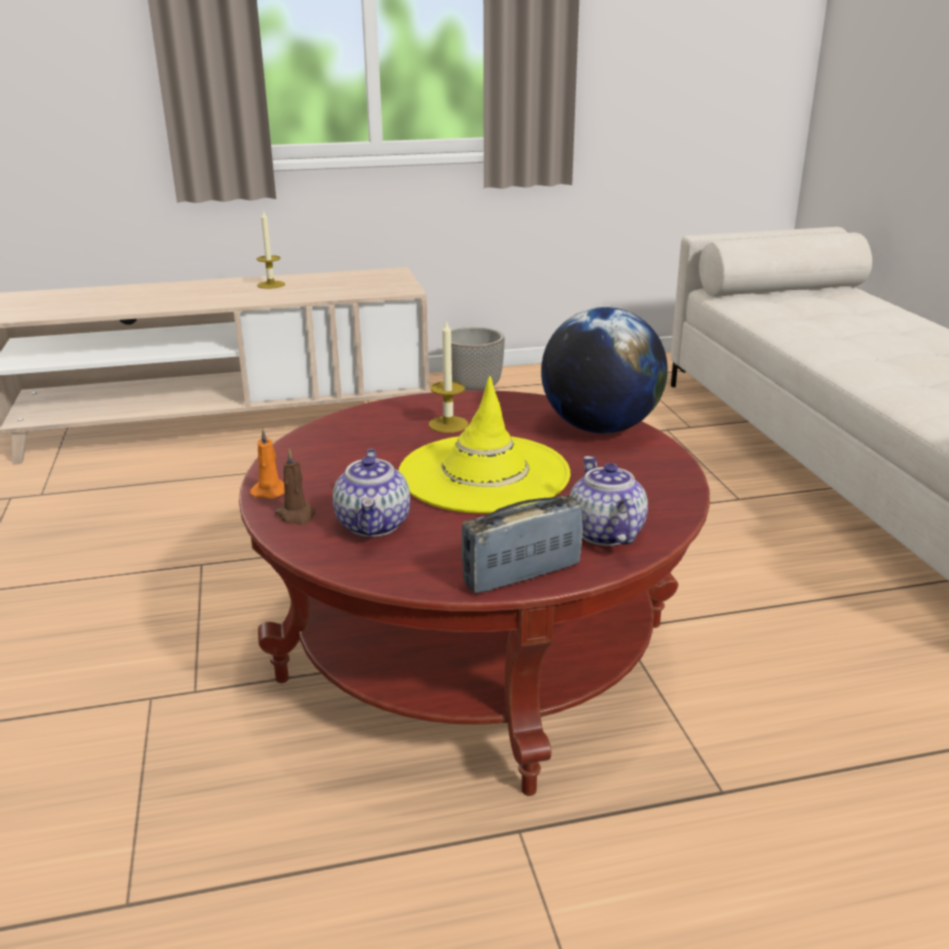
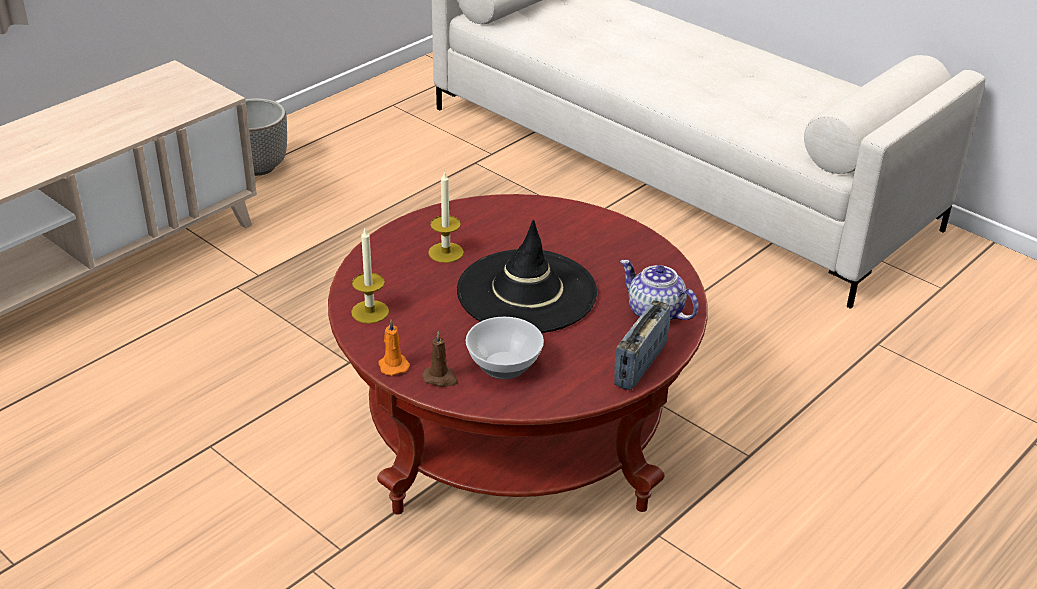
camera: 35 degrees left, 10 degrees up
(271, 285) = (63, 126): candle -> candle (370, 312)
(374, 525) = (504, 364): teapot -> bowl
(484, 474) = (526, 292): yellow hat -> black hat
(600, 428) = (559, 218): globe -> none

